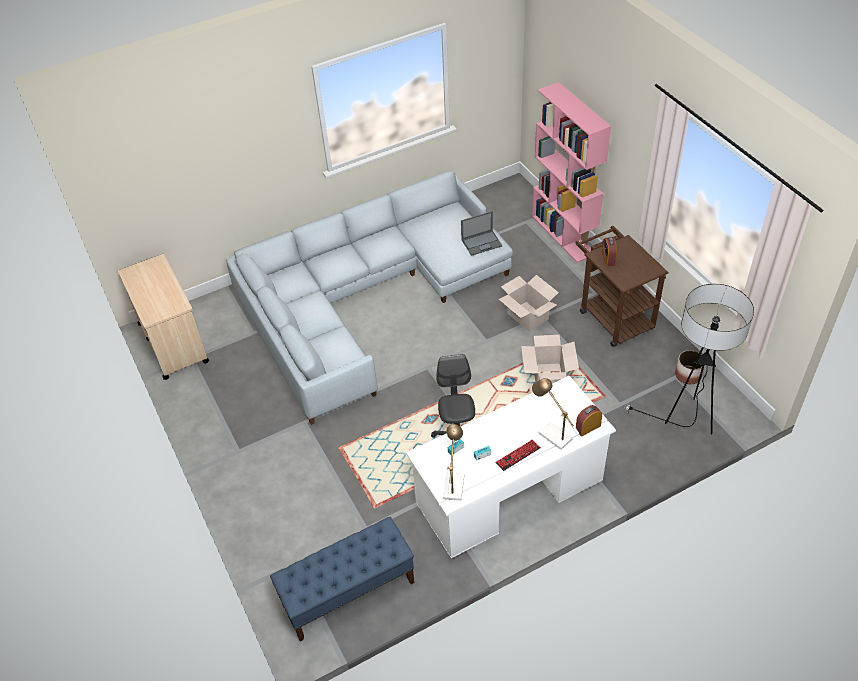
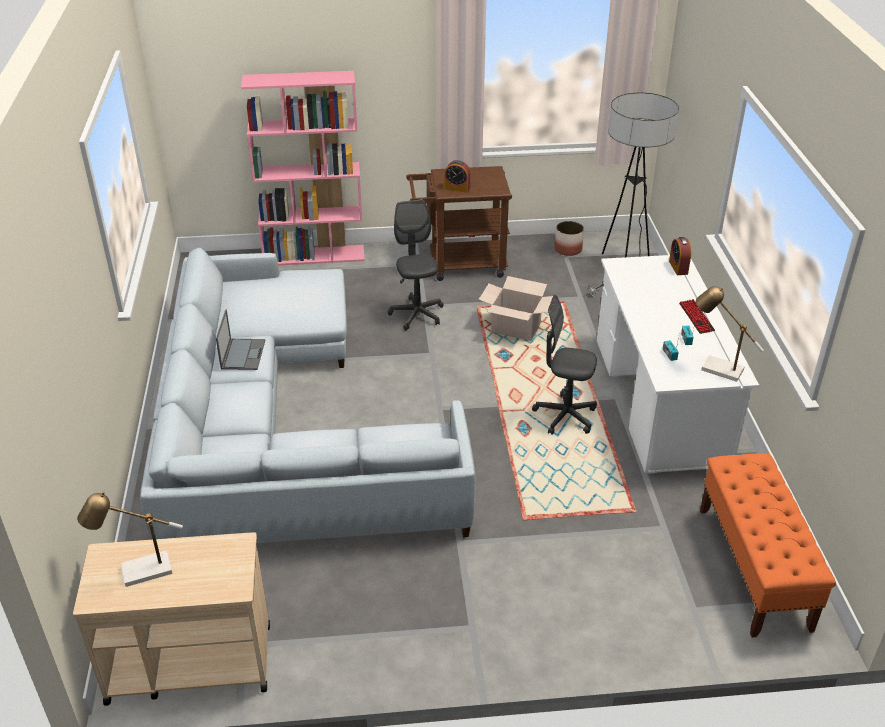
camera: 70 degrees left, 10 degrees down
(348, 593) = (754, 568): blue bench -> orange bench
(482, 243) = (315, 281): laptop -> laptop (243, 354)
(528, 316) = (417, 314): cardboard box -> grey office chair
(551, 434) = (676, 290): table lamp -> table lamp (139, 573)

